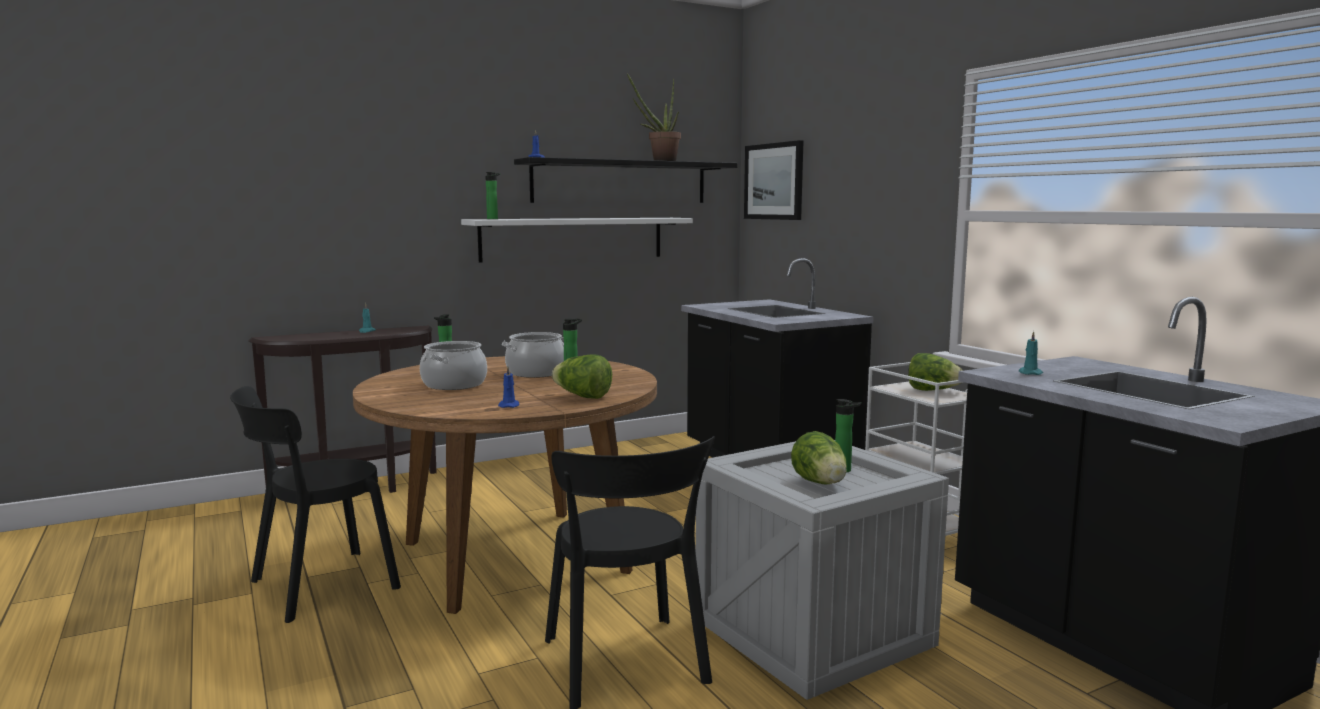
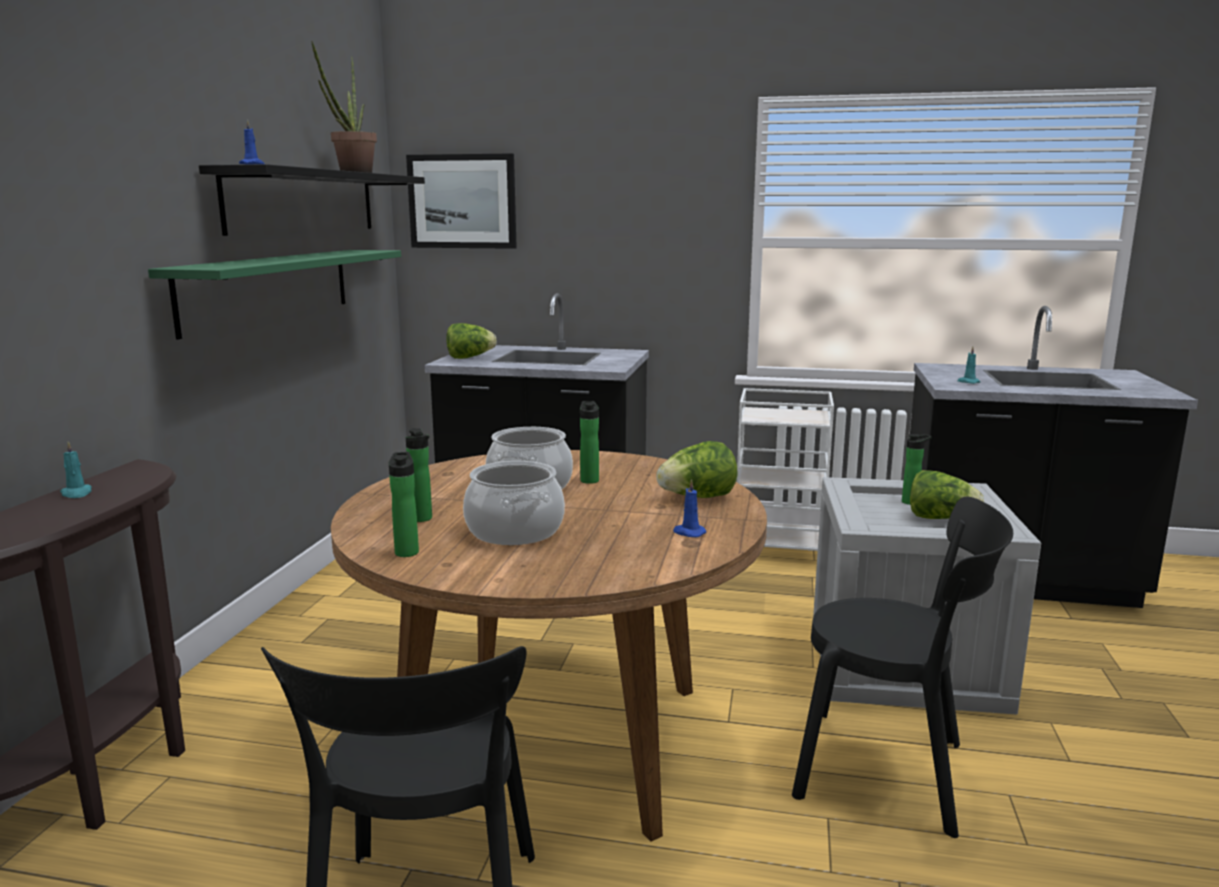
camera: 50 degrees left, 5 degrees up
(493, 219) = (217, 266): bottle -> bottle (407, 551)
(573, 238) = (269, 288): white shelf -> green shelf
(932, 390) = (787, 413): lettuce -> lettuce (470, 357)

